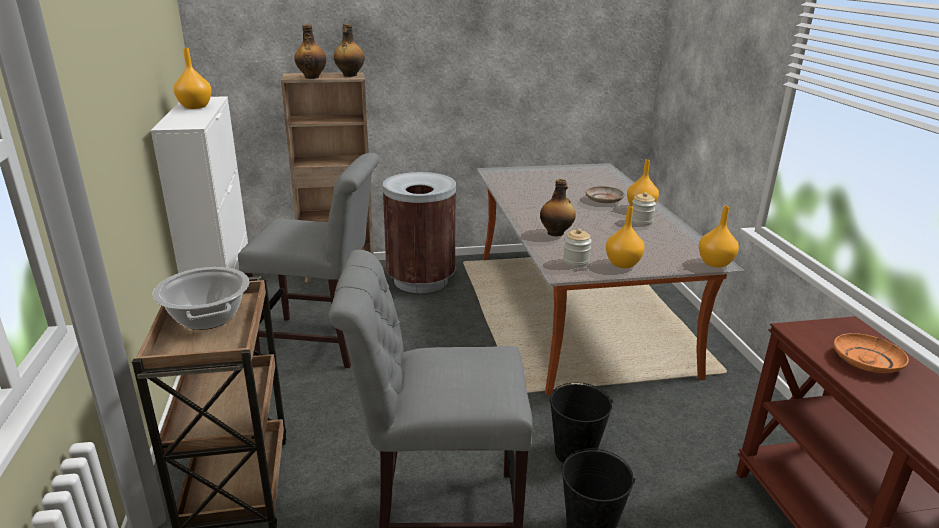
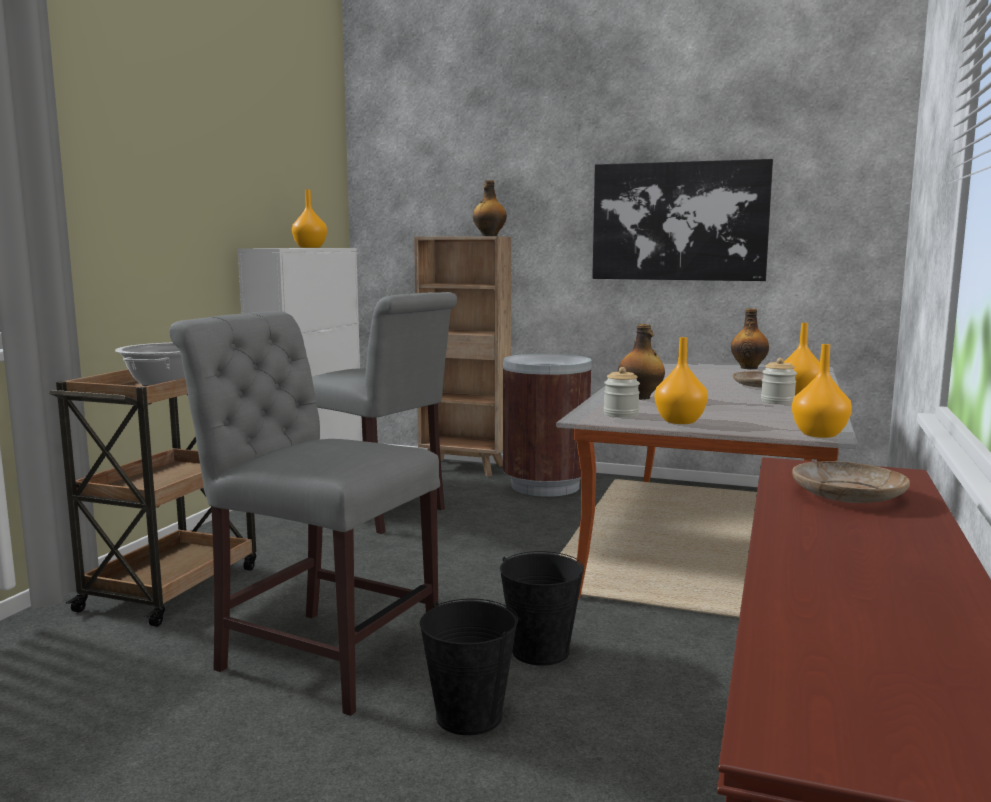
camera: 30 degrees right, 15 degrees down
(312, 77) = (448, 236): bottle -> bottle (749, 368)
(505, 57) = (679, 221): none -> picture
(866, 361) = (847, 495): orange plate -> beige plate

